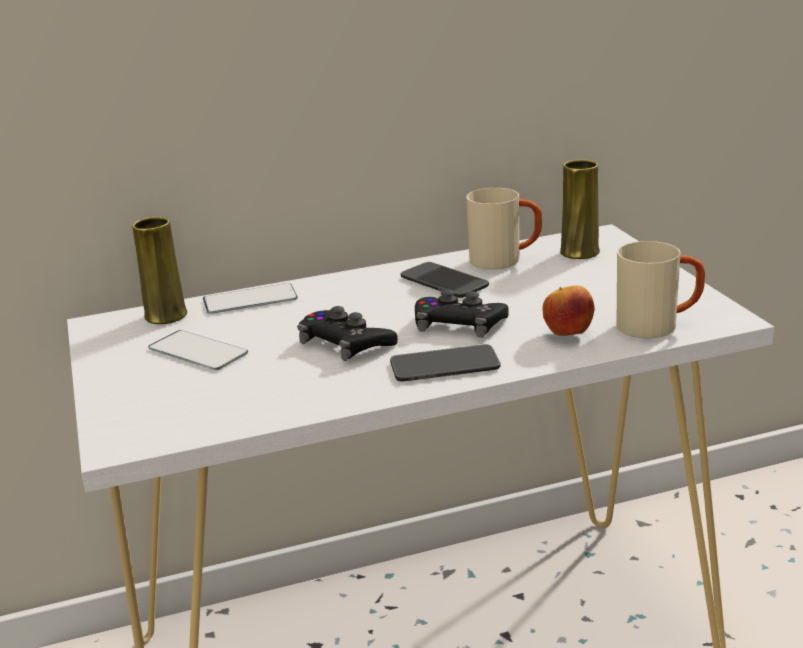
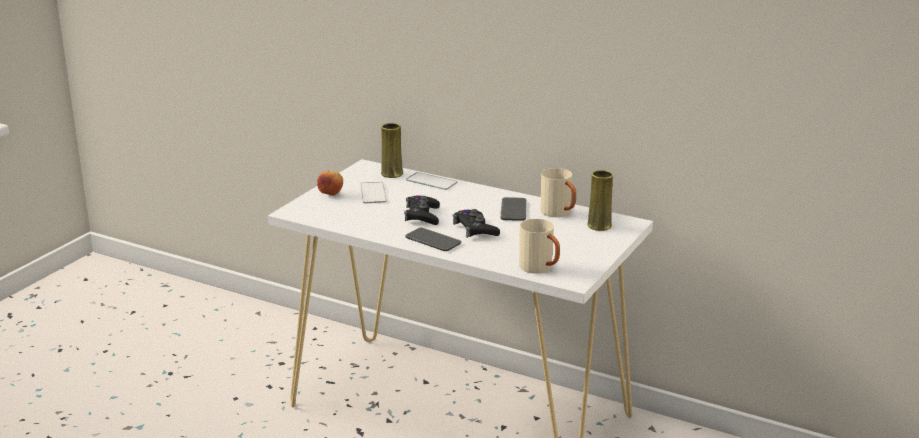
camera: 45 degrees right, 0 degrees up
(567, 335) = (500, 253): apple -> apple (330, 194)

